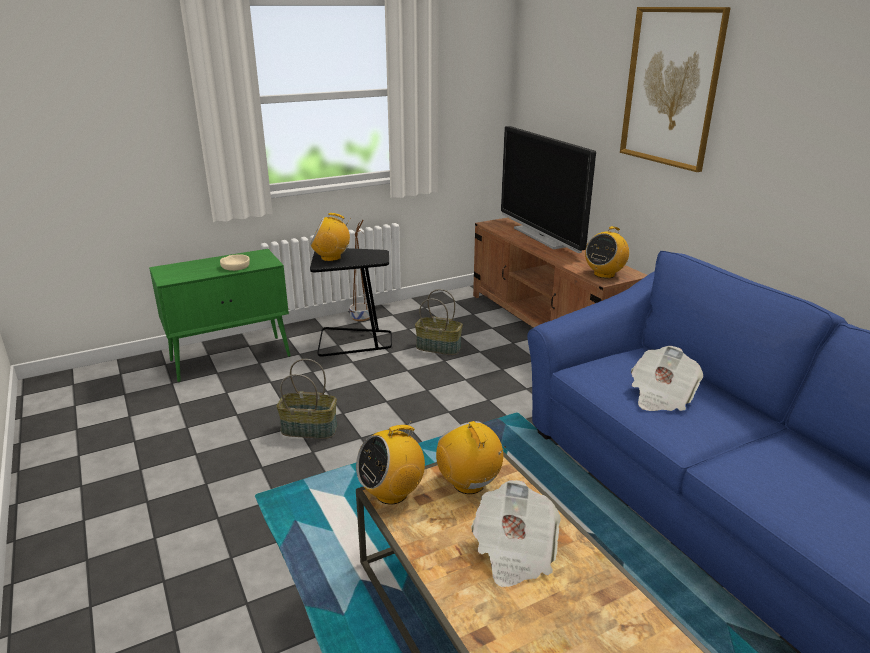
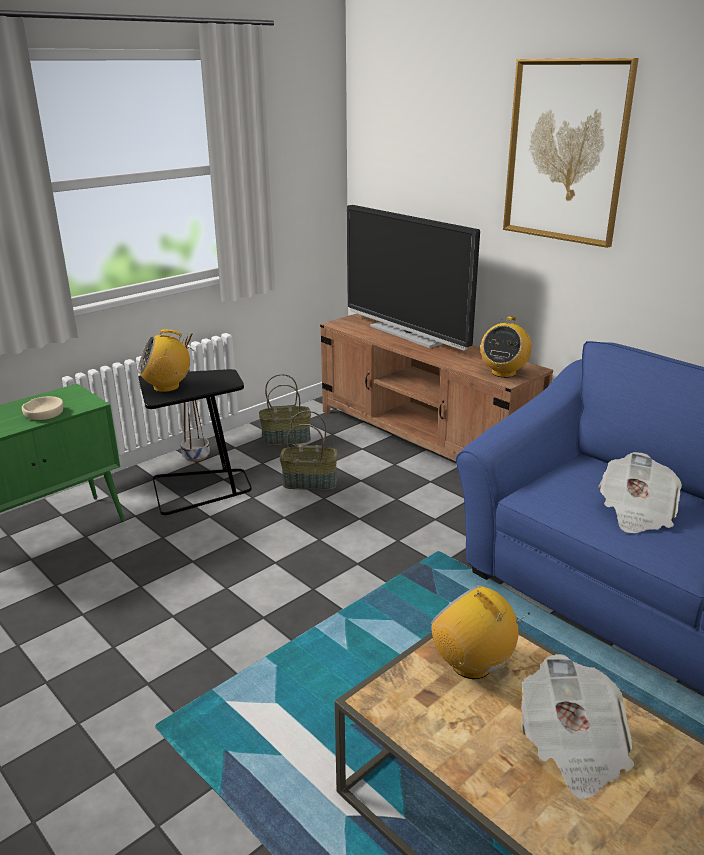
camera: 15 degrees left, 0 degrees up
(310, 429) = (192, 617): basket -> basket (286, 438)
(392, 493) = (384, 697): radio -> none

